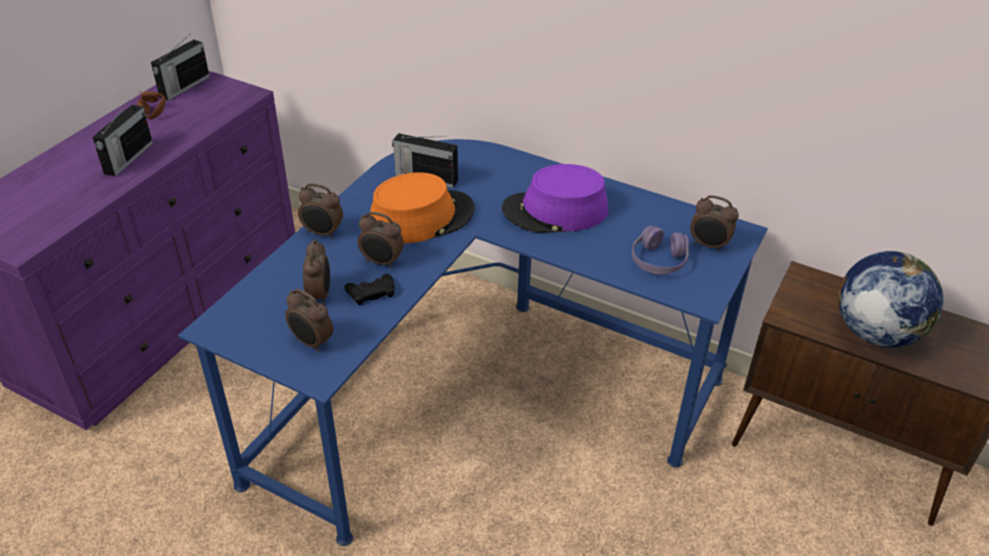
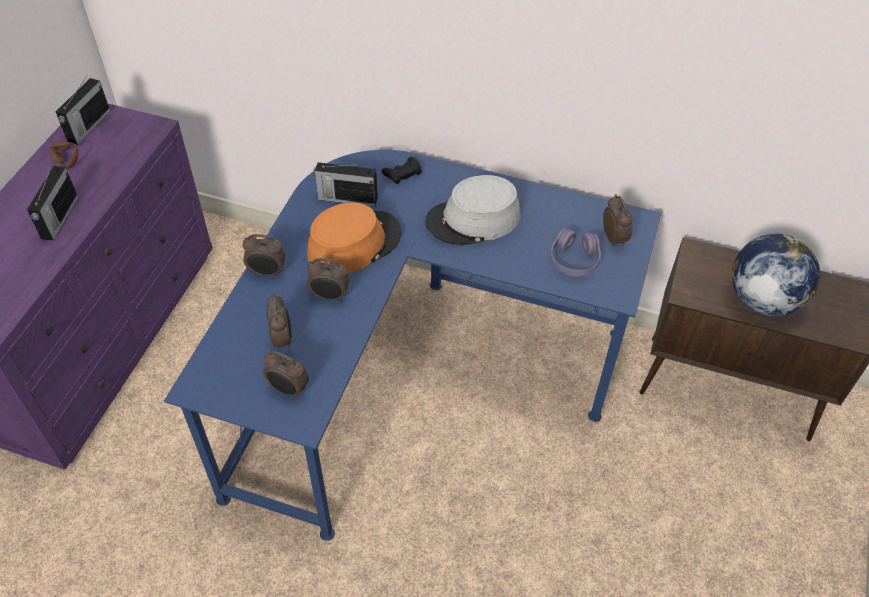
camera: 10 degrees left, 10 degrees up
(371, 292) = (328, 330): black game controller -> black game controller (402, 173)
(555, 211) = (473, 220): purple hat -> grey hat
(708, 245) = (614, 238): alarm clock -> alarm clock turned 120 degrees counterclockwise

